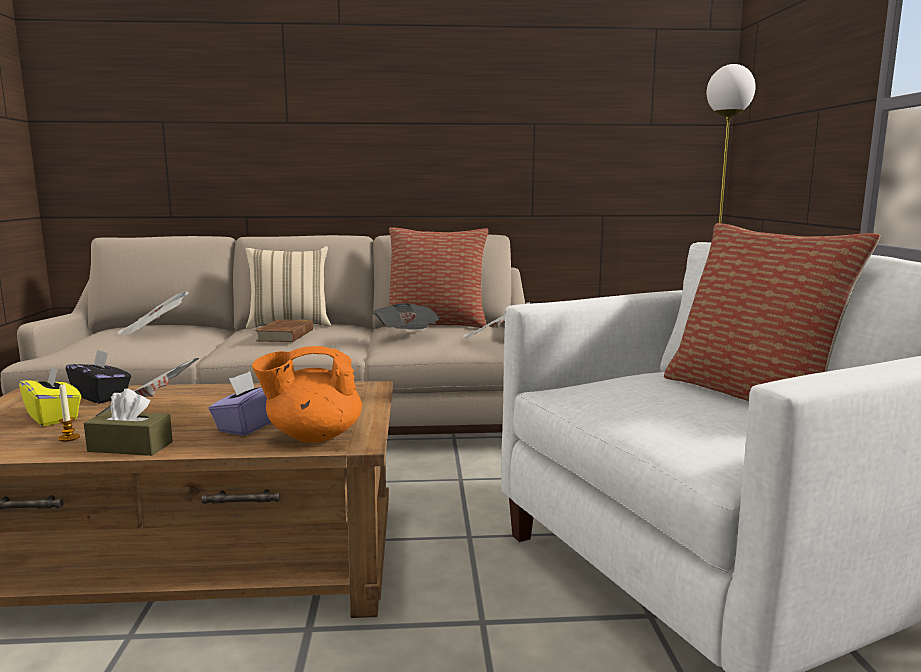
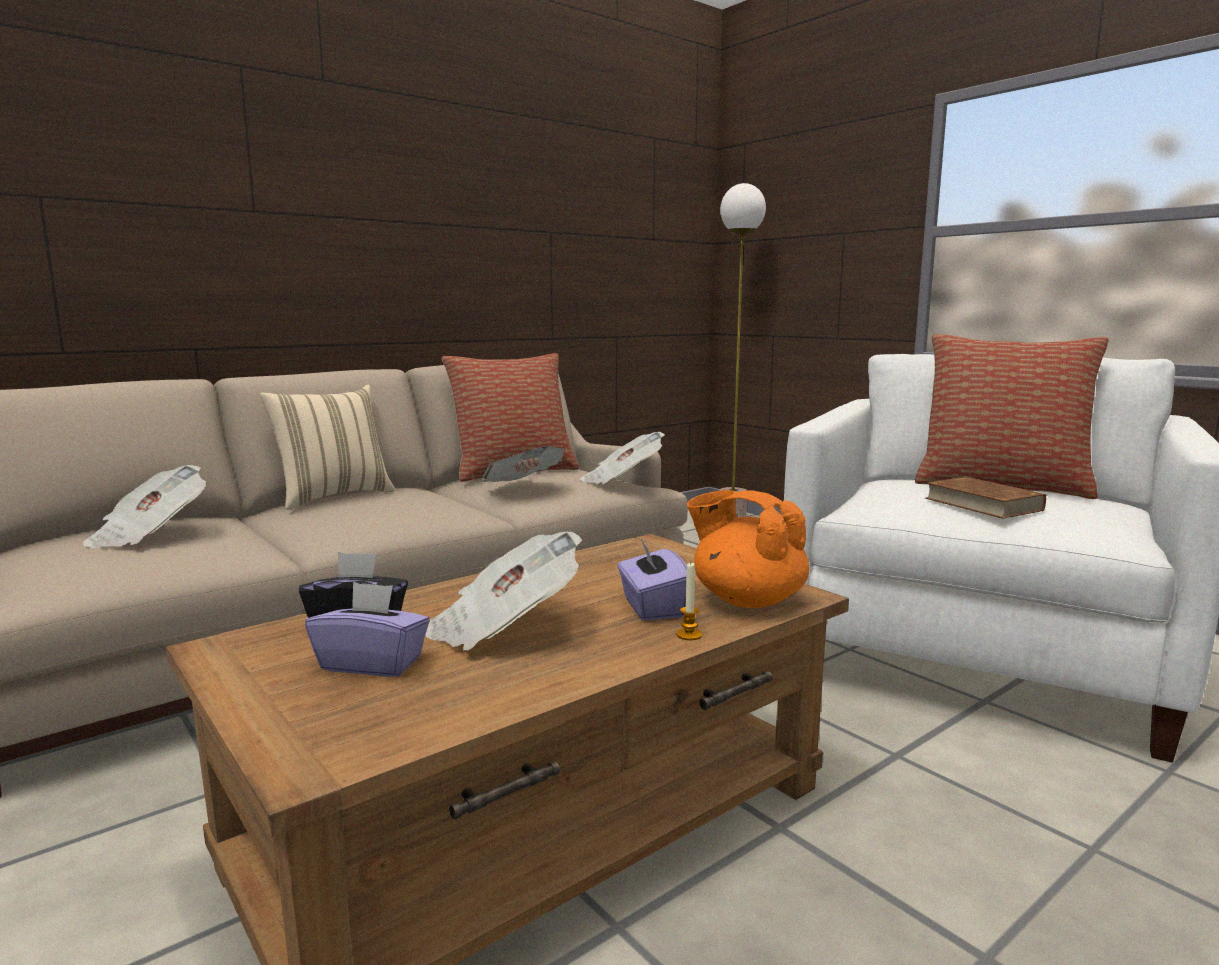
camera: 35 degrees left, 0 degrees up
(53, 417) = (372, 663): yellow tissue box -> purple tissue box
(69, 438) = (482, 678): candle -> candle (689, 635)
(130, 447) = (594, 663): brown tissue box -> none
(286, 335) = (376, 509): brown book -> brown book (982, 504)
(313, 436) = (746, 600): orange teapot -> orange teapot turned 90 degrees clockwise

